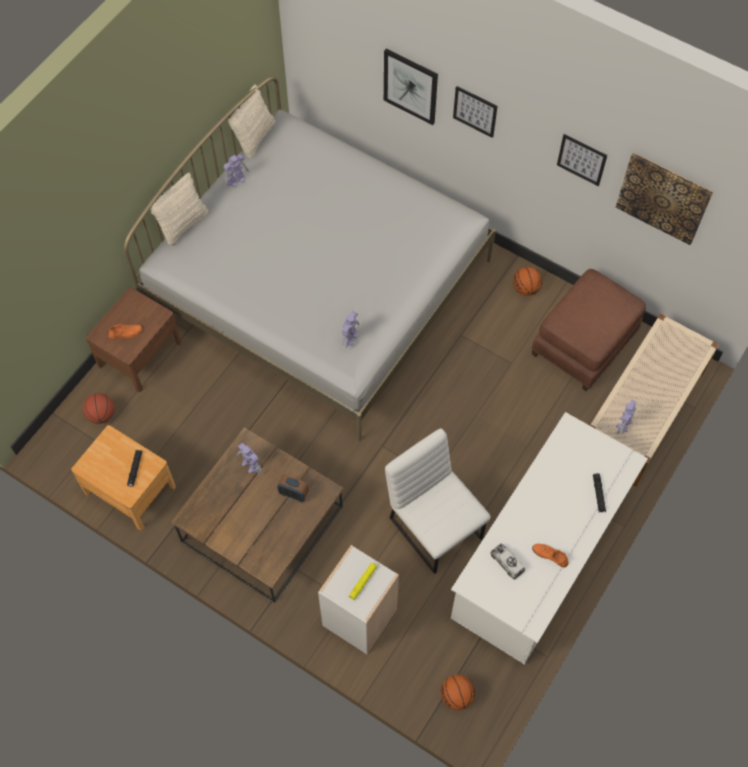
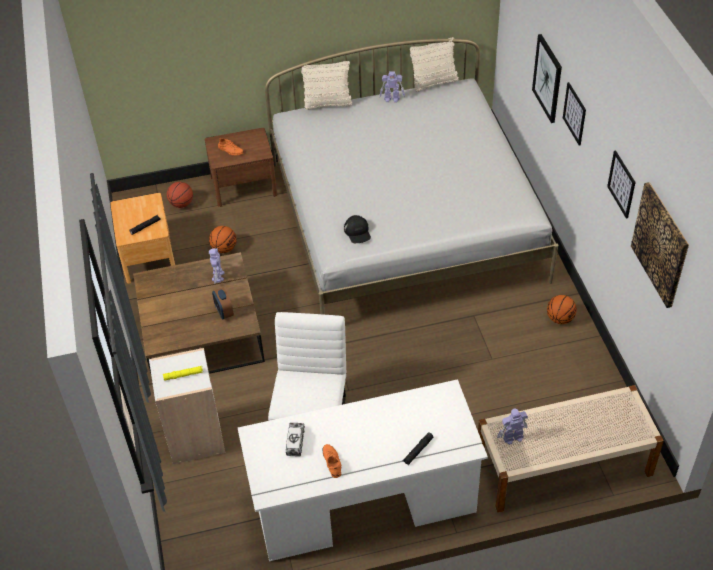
camera: 45 degrees right, 15 degrees down
(350, 337) = (357, 232): toy robot -> black cap
(456, 696) = (199, 541): basketball -> basketball (224, 248)
(584, 344) = (566, 386): brown ottoman -> none

